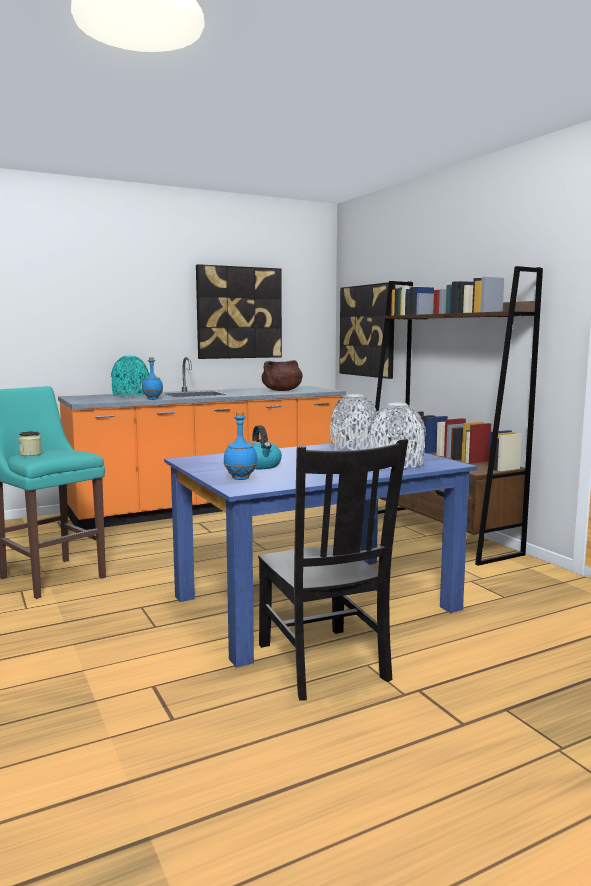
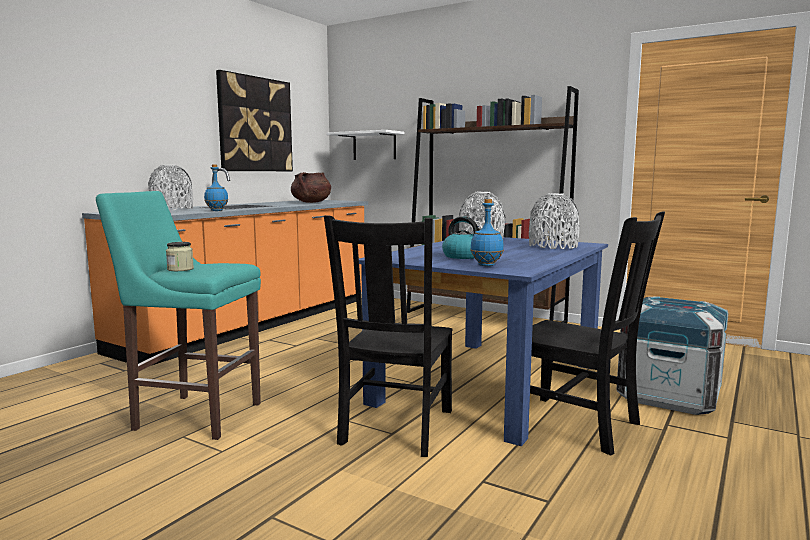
camera: 30 degrees left, 0 degrees up
(131, 395) = (172, 209): turquoise vase -> grey vase
(164, 623) = (395, 428): none -> black chair
(367, 331) = (374, 146): picture -> white shelf
(483, 662) = (668, 396): none -> crate

